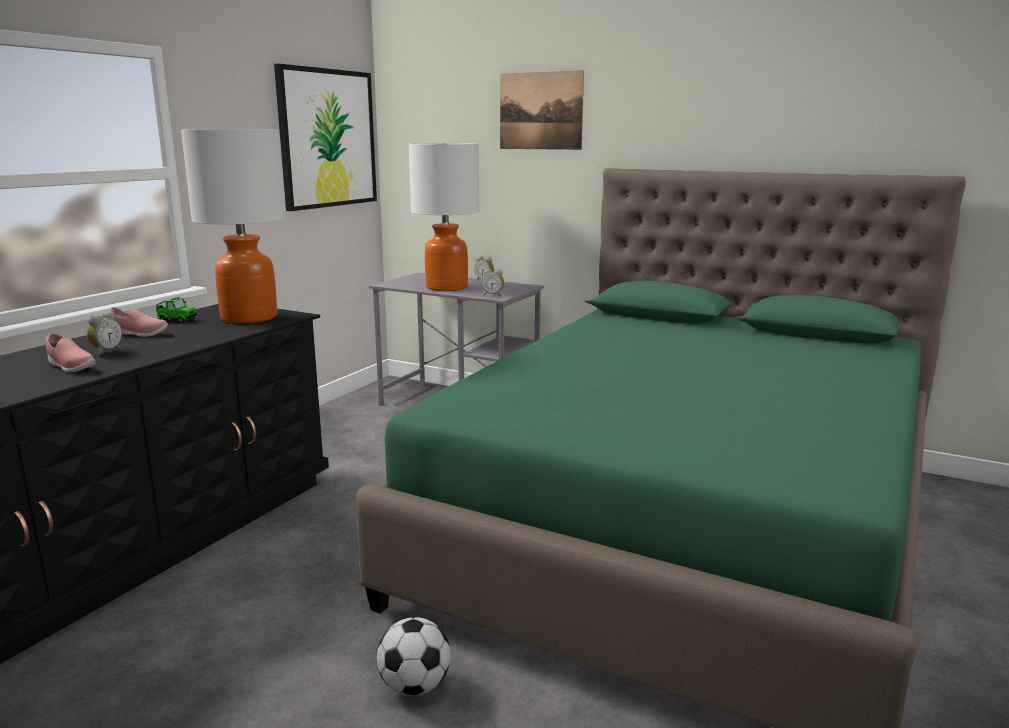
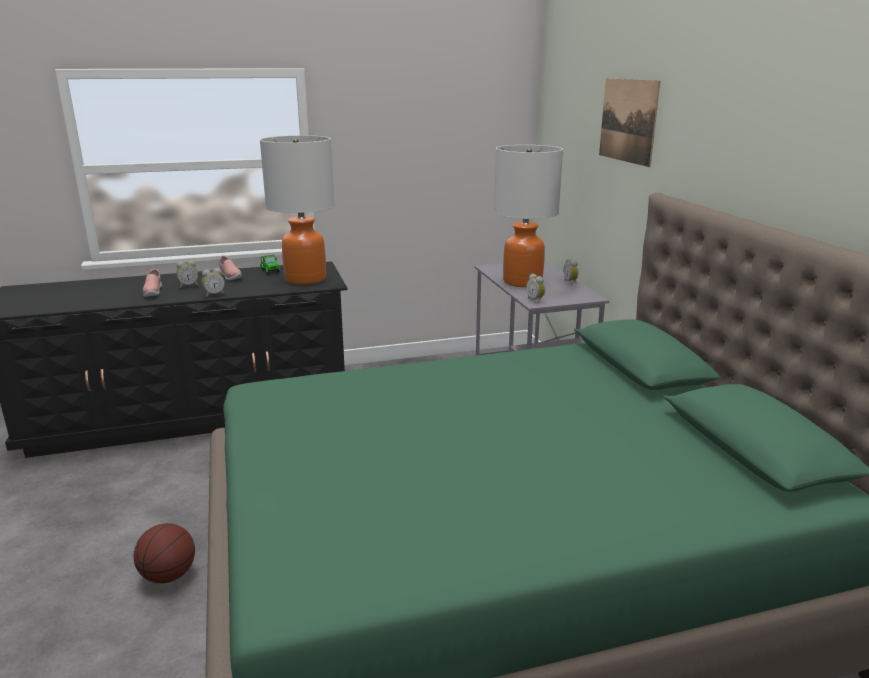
camera: 45 degrees right, 5 degrees up
(175, 350) = (214, 294): none -> alarm clock
(327, 138) = (471, 132): picture -> none
(414, 686) = (168, 575): football -> basketball

